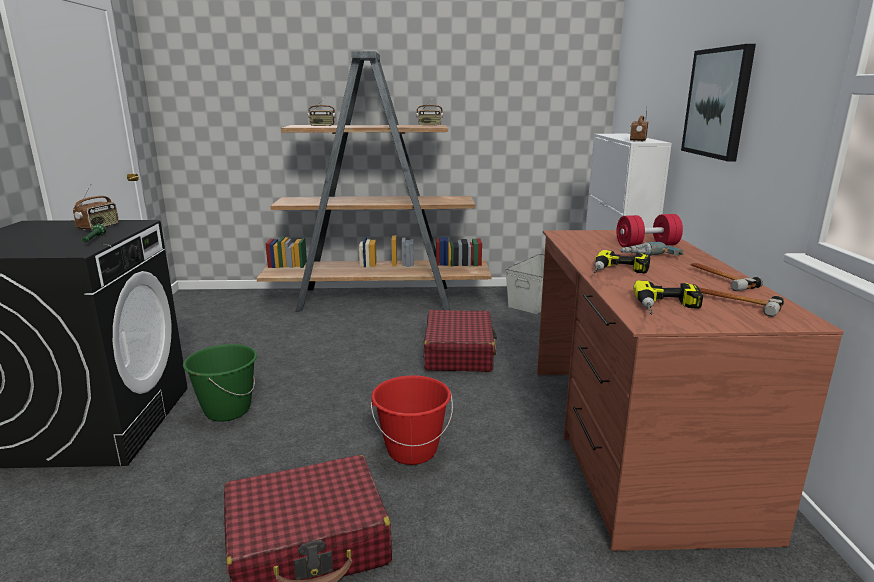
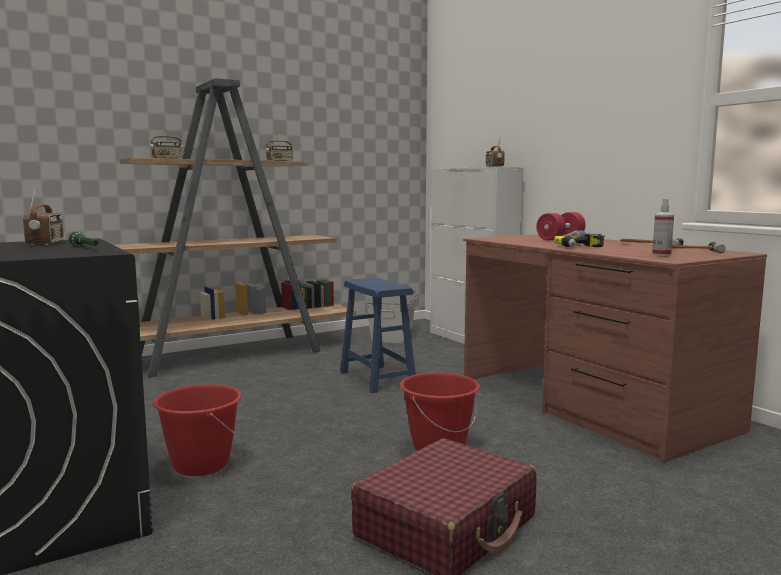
camera: 30 degrees left, 10 degrees down
(227, 410) = (200, 465): green bucket -> red bucket
(459, 353) = (376, 379): red suitcase -> blue stool
(668, 308) = (661, 255): power drill -> spray bottle
(718, 103) = (574, 129): picture -> none

